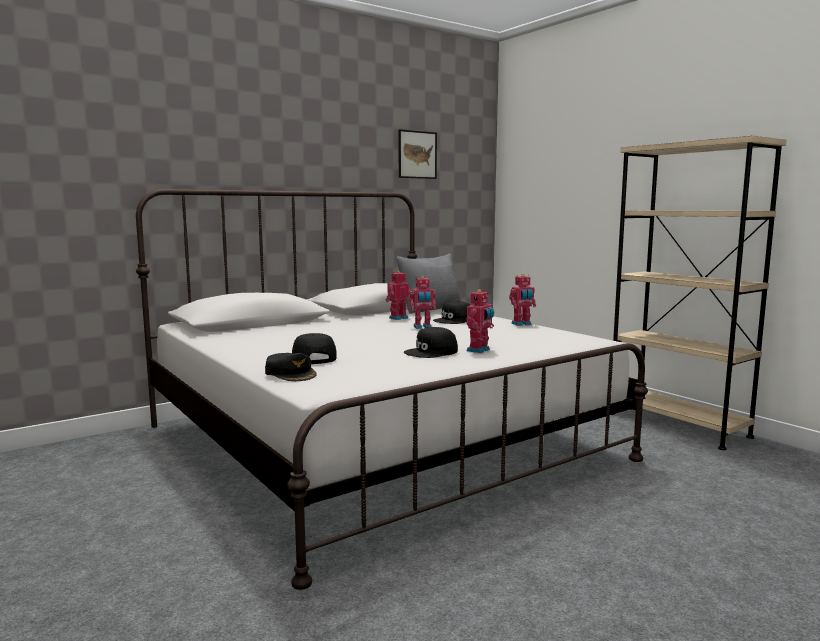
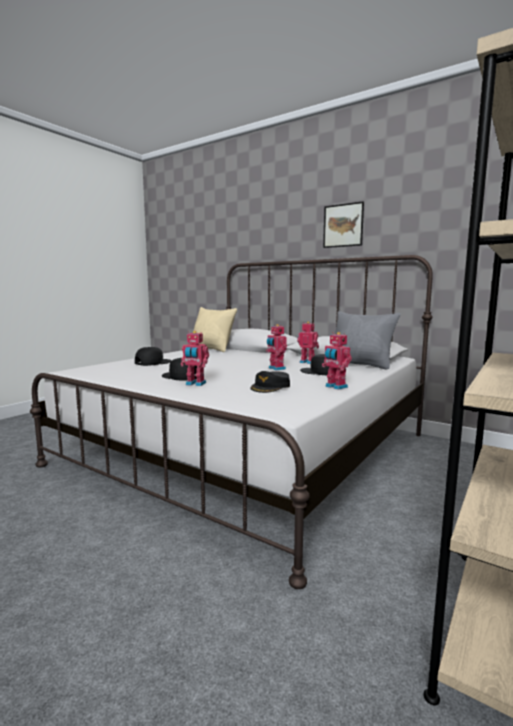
camera: 70 degrees right, 0 degrees up
(232, 333) = (212, 349): none -> beige pillow
(291, 373) = (112, 364): black cap -> black cap (271, 387)
(417, 154) = (448, 214): picture -> picture (343, 225)

